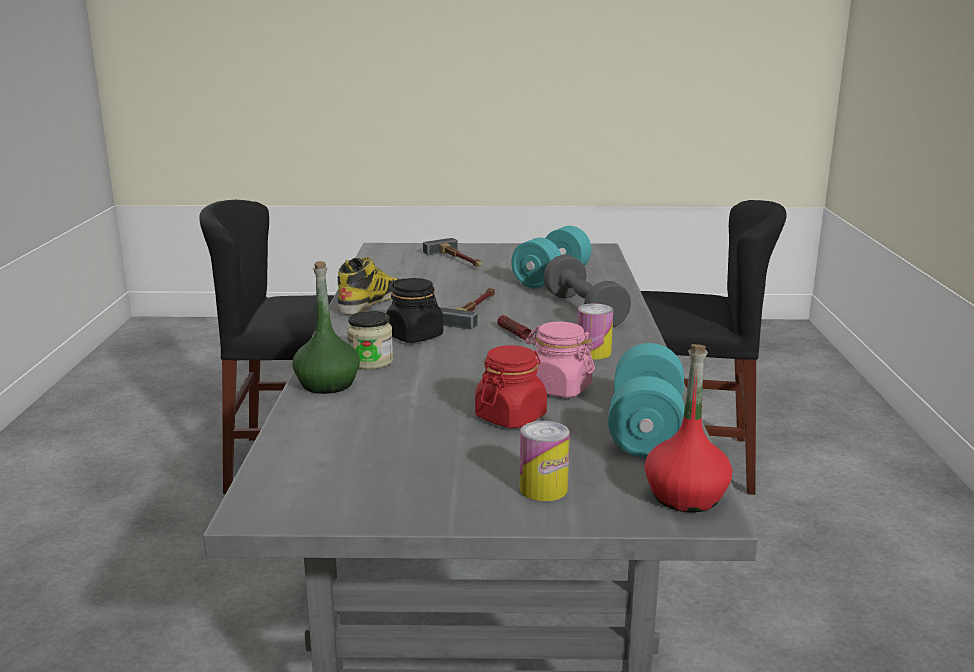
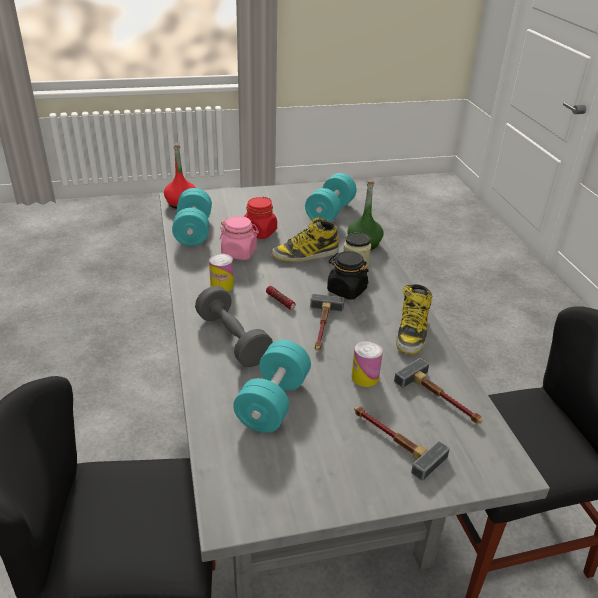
camera: 165 degrees right, 15 degrees up
(334, 444) = (330, 212): none -> turquoise dumbbell
(394, 270) = (441, 399): none -> hammer
(444, 378) = (305, 254): none -> boot
(543, 489) = (236, 202): can -> can (365, 377)

